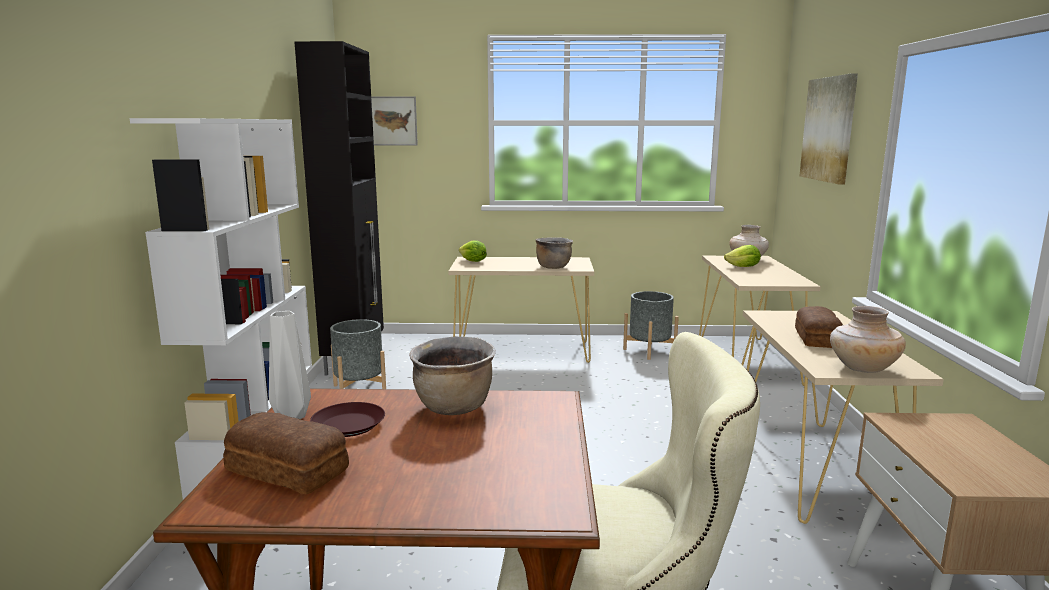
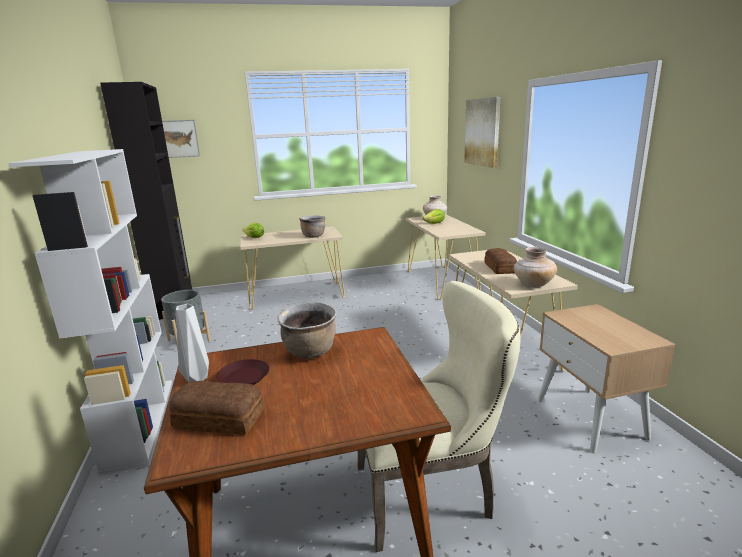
camera: 15 degrees left, 5 degrees up
(649, 351) = (380, 284): grey planter -> none

